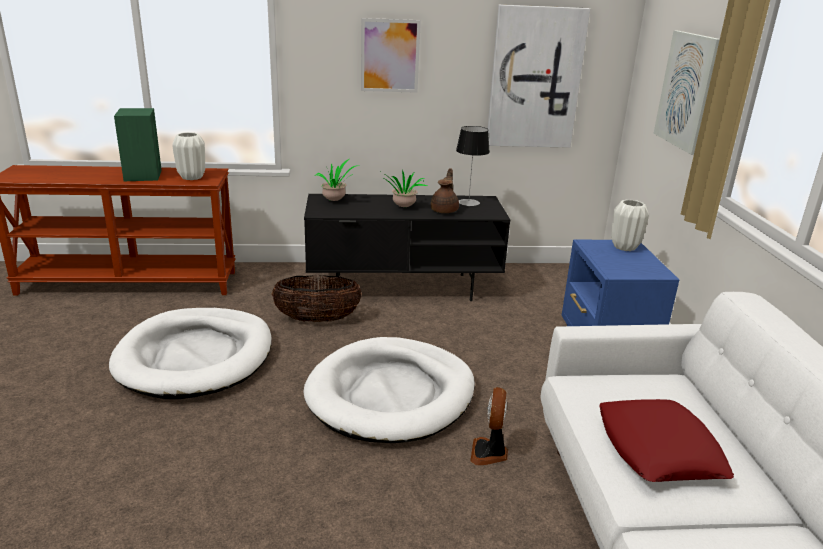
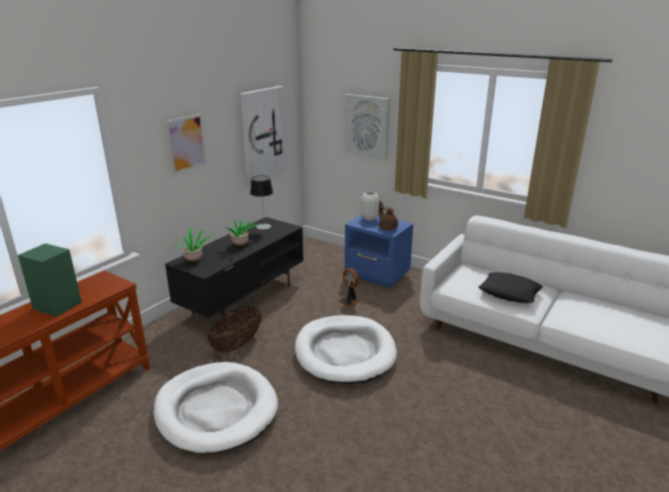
camera: 50 degrees left, 0 degrees up
(191, 177) = (100, 288): white vase -> none
(445, 210) = (264, 236): brown teapot -> brown teapot (387, 227)
(489, 453) = (420, 346): fan -> fan (349, 301)
(659, 449) = (509, 292): red pillow -> black pillow

